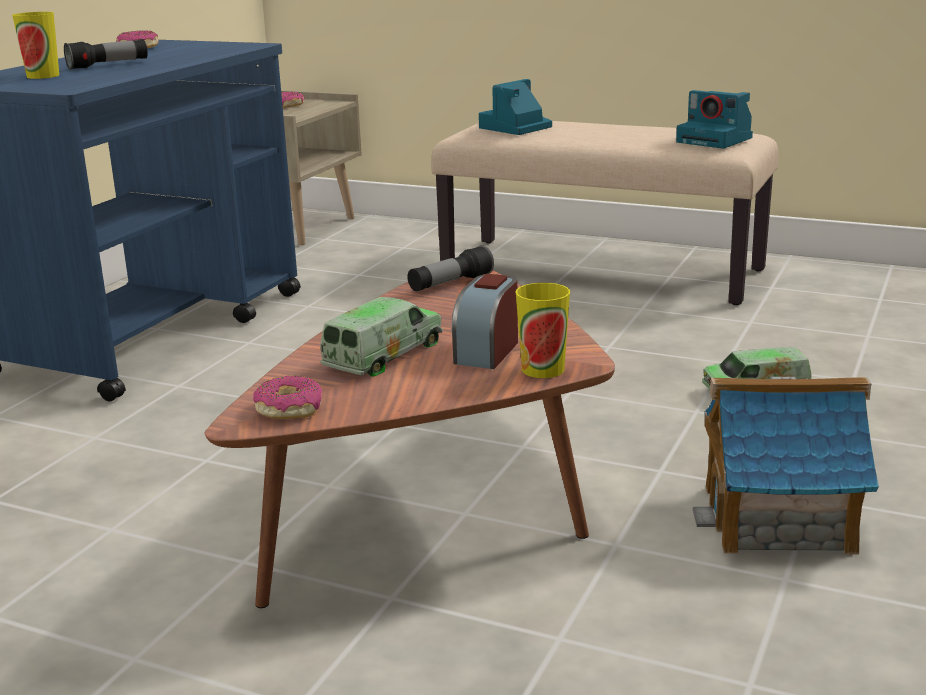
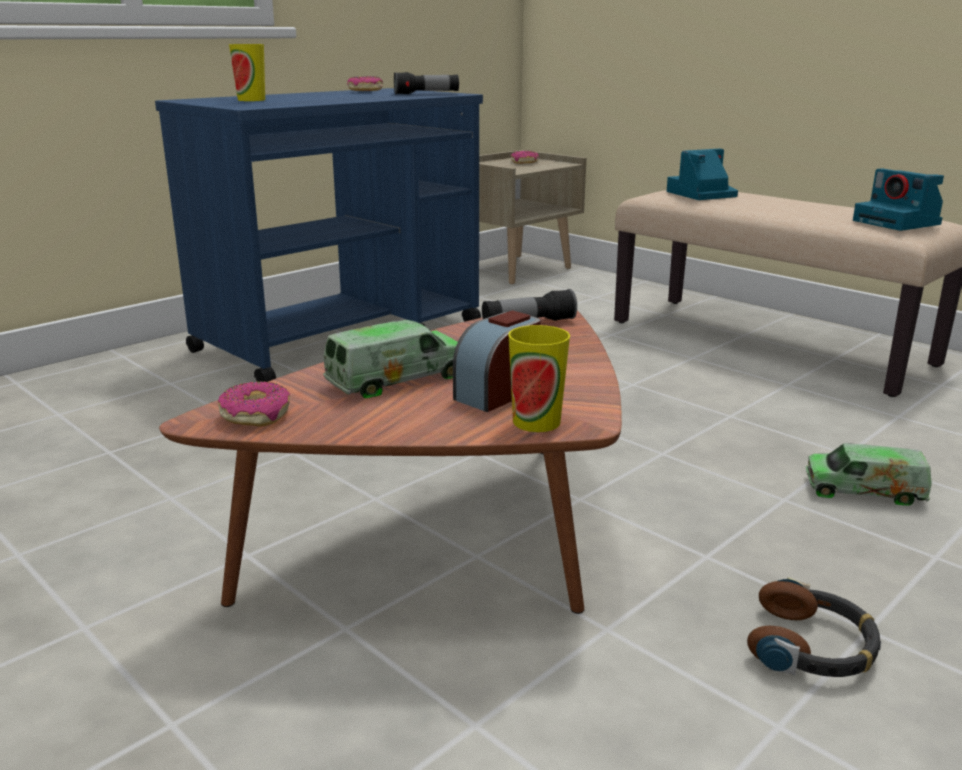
camera: 20 degrees right, 0 degrees up
(108, 65) = (315, 97): flashlight -> flashlight (426, 94)
(779, 519) = (812, 646): toy house -> headphones

